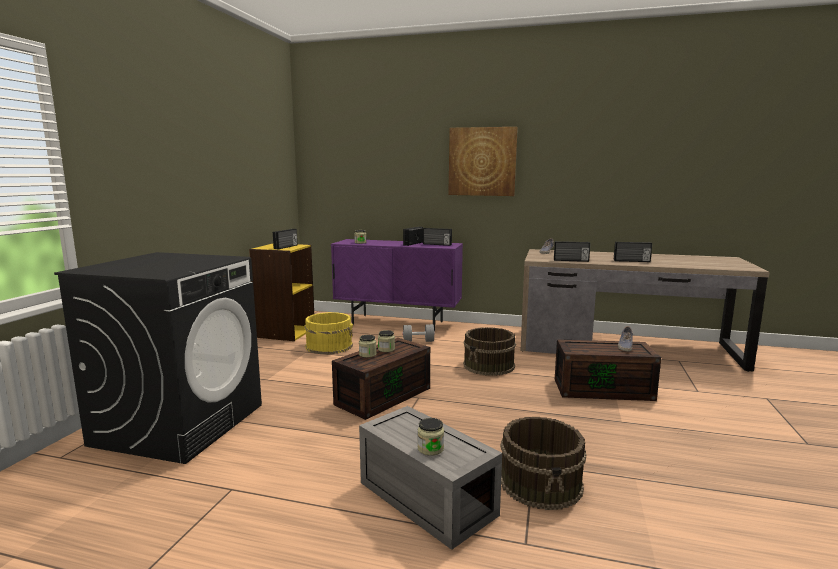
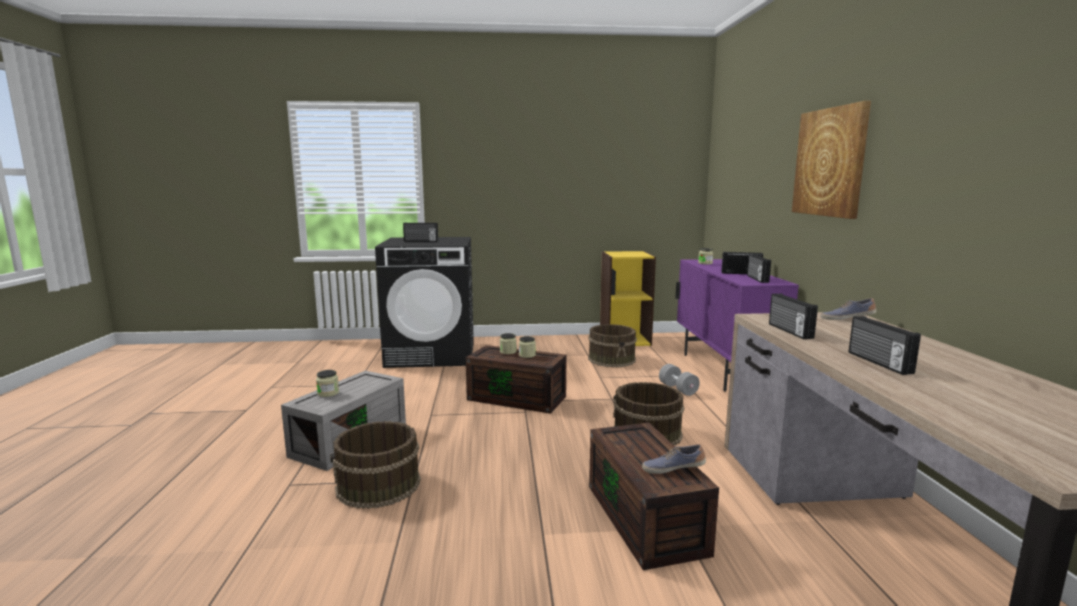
camera: 70 degrees right, 0 degrees up
(286, 247) = (626, 254): radio -> radio (421, 241)
(329, 346) = (612, 359): yellow bucket -> brown bucket

